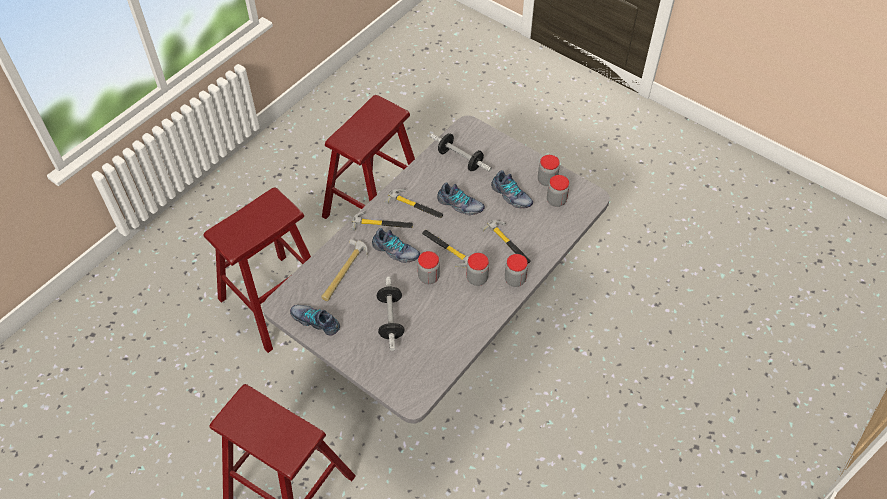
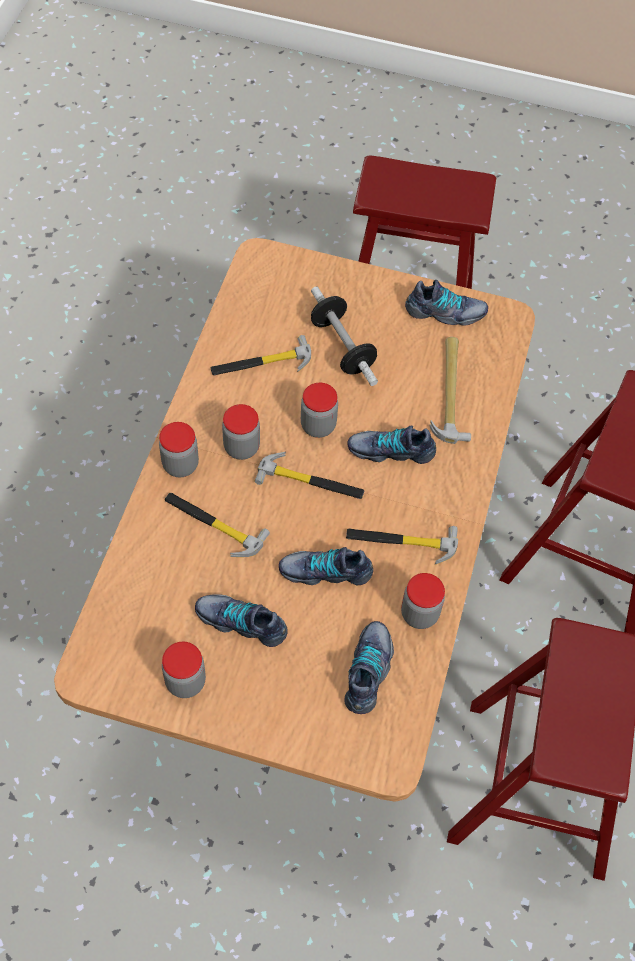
camera: 155 degrees right, 5 degrees up
(382, 224) = (438, 490): hammer -> hammer (261, 364)
(442, 330) = (311, 598): grey dining table -> brown dining table
(460, 159) = (369, 671): dumbbell -> shoe
(556, 200) = (155, 641): jar -> jar (419, 614)

